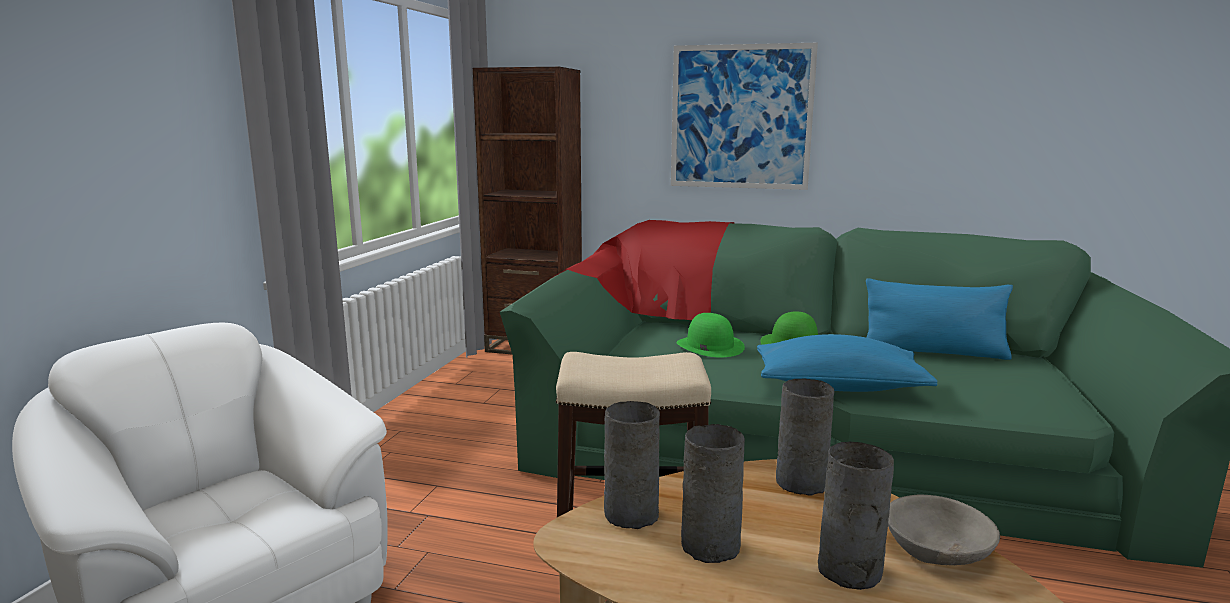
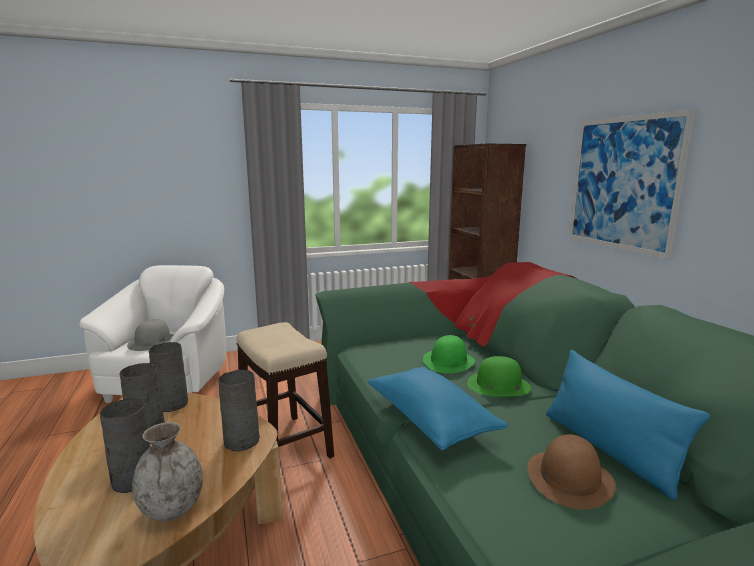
camera: 55 degrees right, 0 degrees up
(237, 514) = (153, 341): none -> grey hat
(937, 549) = (172, 509): grey bowl -> grey vase
(970, 373) = (569, 478): none -> brown hat

